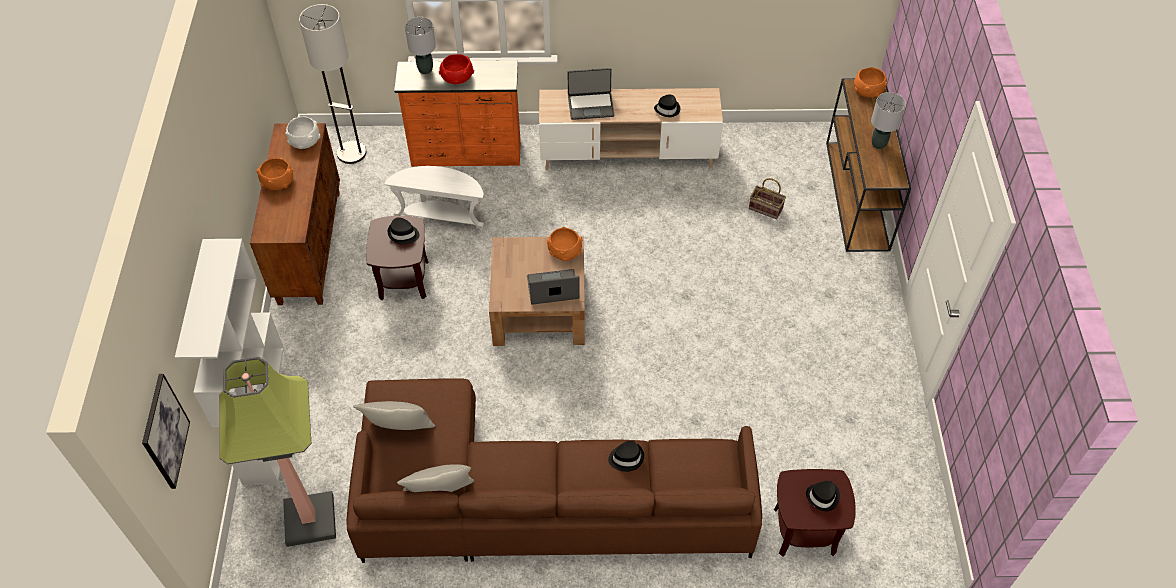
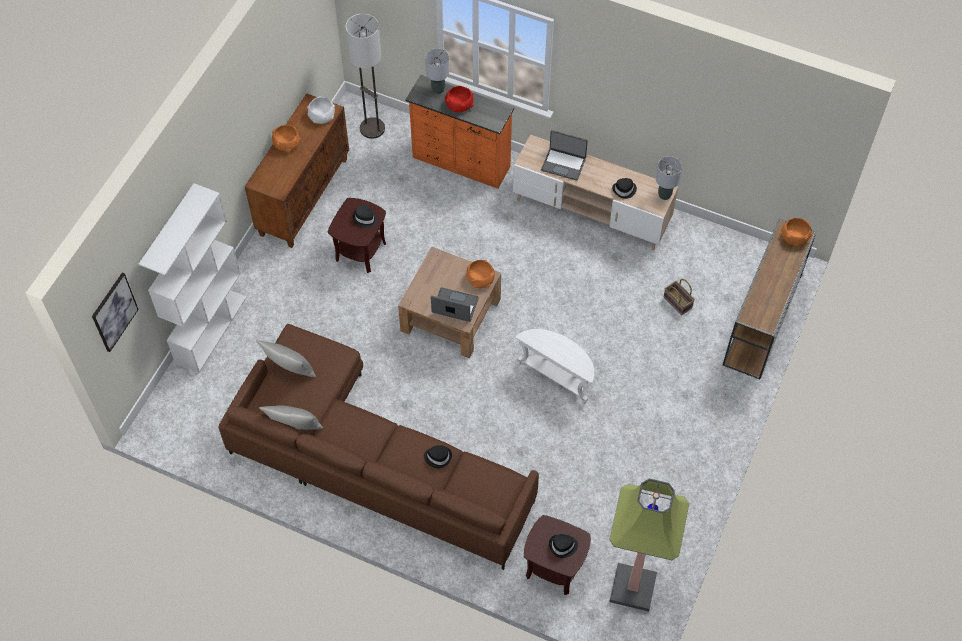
camera: 25 degrees right, 5 degrees up
(309, 519) = (208, 407): floor lamp -> floor lamp (632, 587)
(442, 218) = (414, 211): white side table -> white side table (557, 376)
(879, 144) = (772, 288): grey table lamp -> grey table lamp (664, 195)

